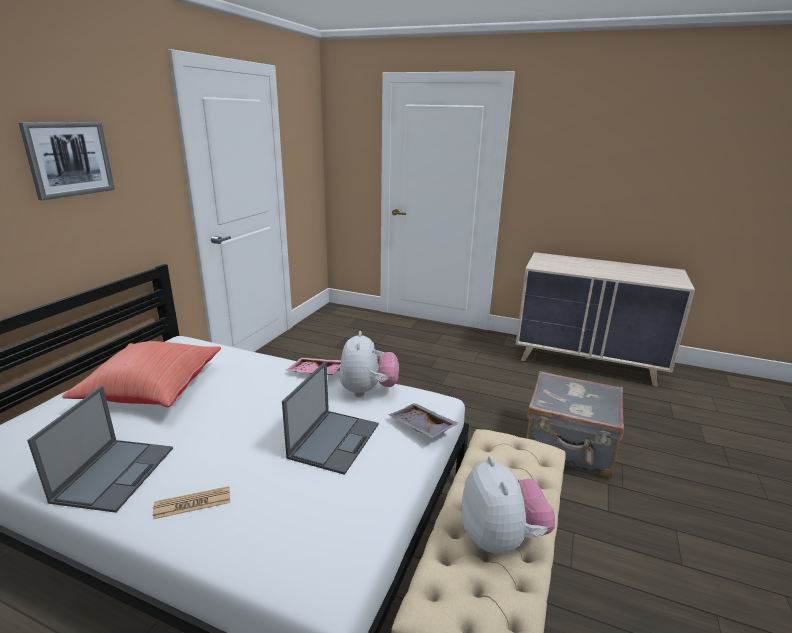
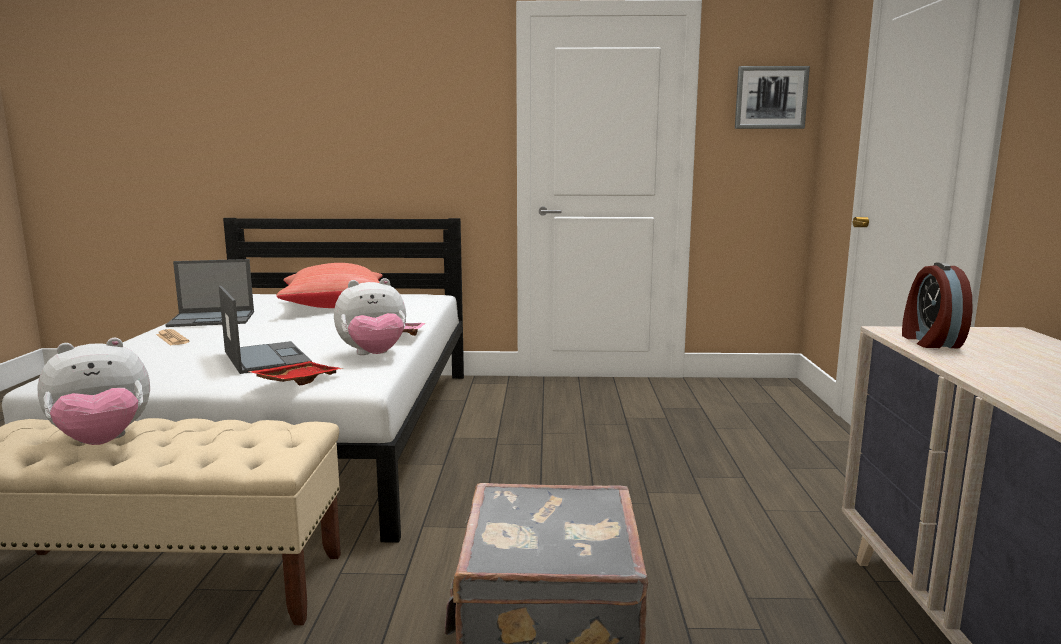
camera: 70 degrees right, 10 degrees down
(69, 159) = (385, 105): picture -> picture (771, 97)
(334, 440) = (266, 357): laptop -> laptop turned 120 degrees counterclockwise
(421, 427) = (296, 381): grey tray -> red tray
(554, 267) = (929, 341): none -> alarm clock

